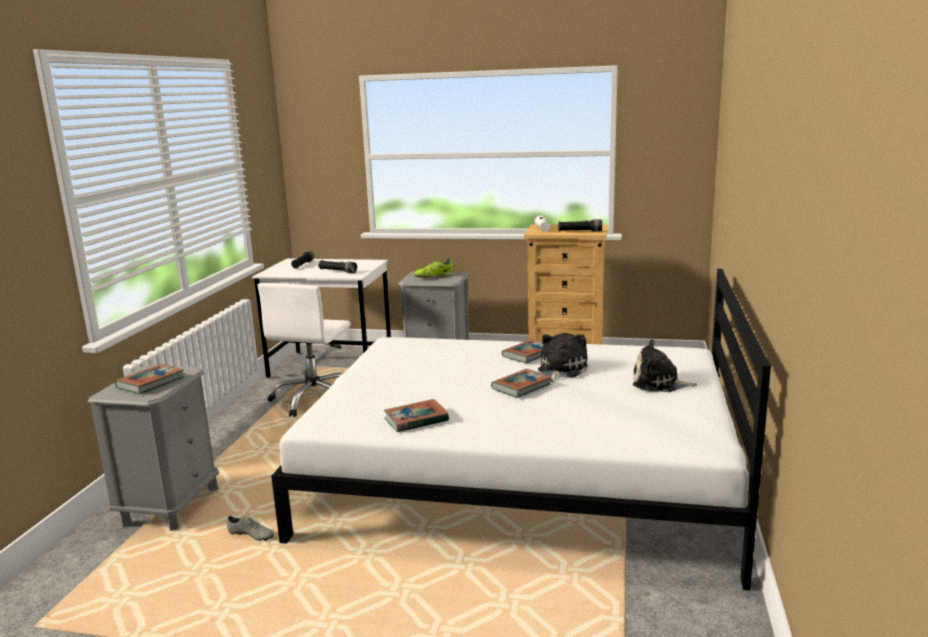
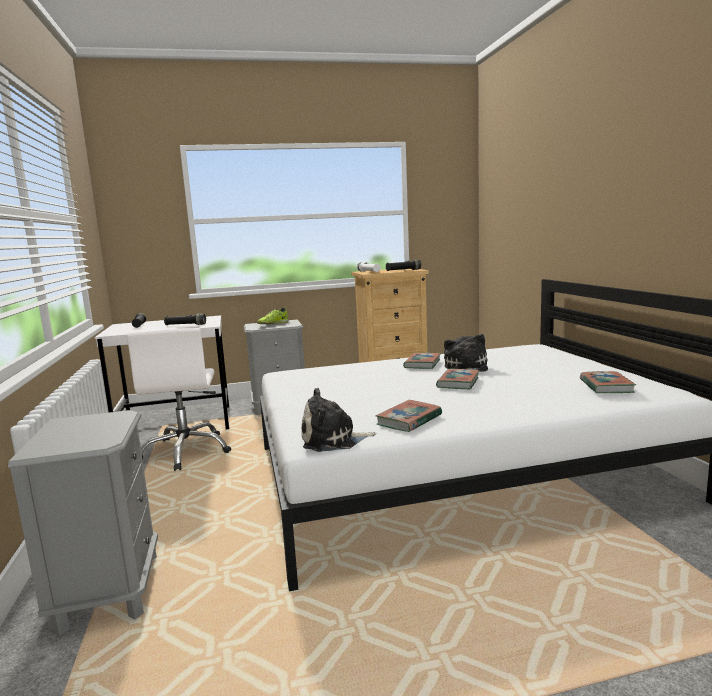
camera: 25 degrees left, 5 degrees down
(151, 383) = (86, 432): book -> book (606, 386)
(251, 536) = (246, 594): grey shoe -> none
(659, 383) = (554, 365): plush toy -> plush toy (333, 440)

